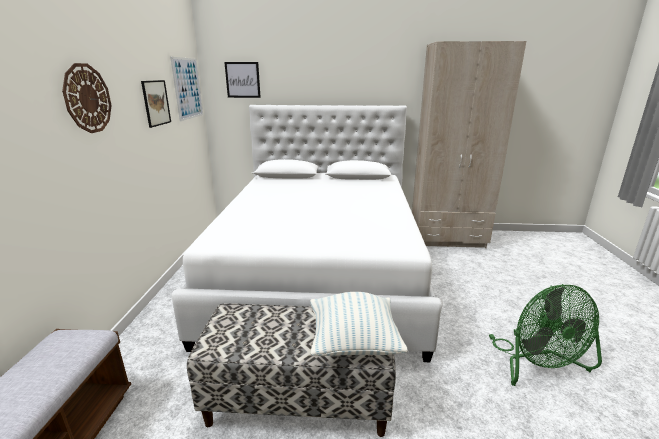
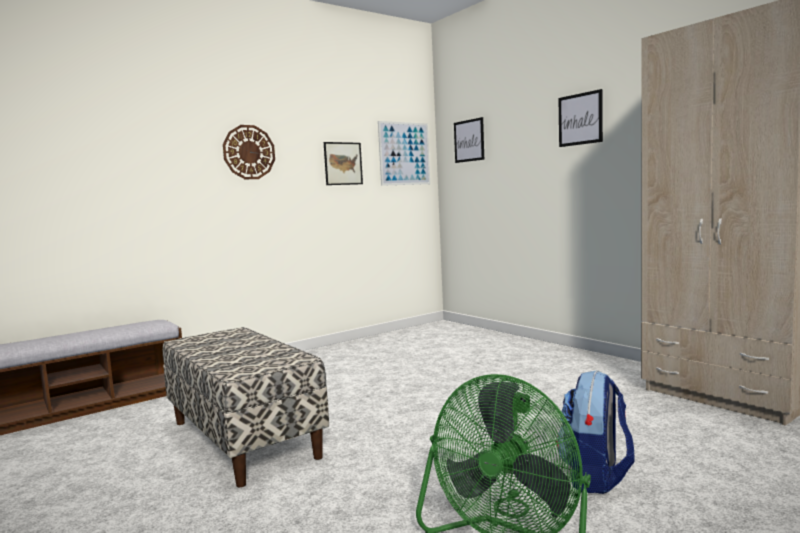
camera: 50 degrees right, 15 degrees down
(320, 273) = (450, 376): white bed -> none
(350, 77) = (580, 119): none -> picture
(353, 343) = (245, 364): pillow -> none
(492, 308) = (595, 477): none -> backpack

